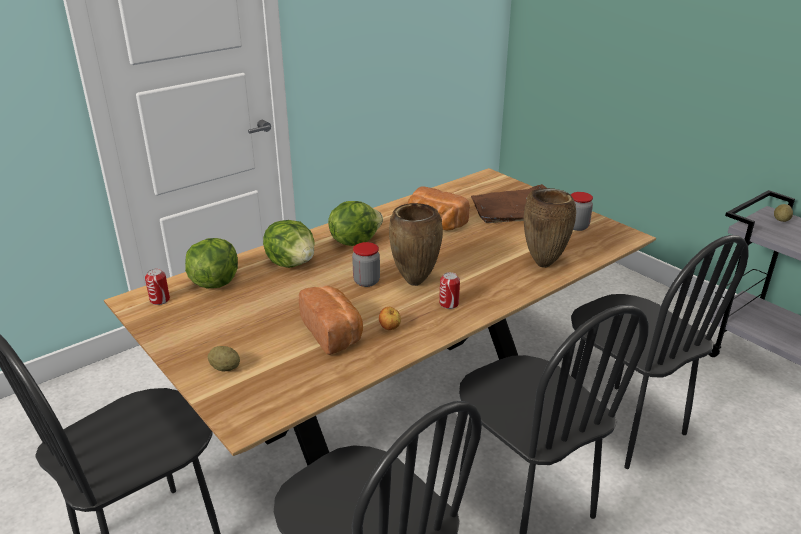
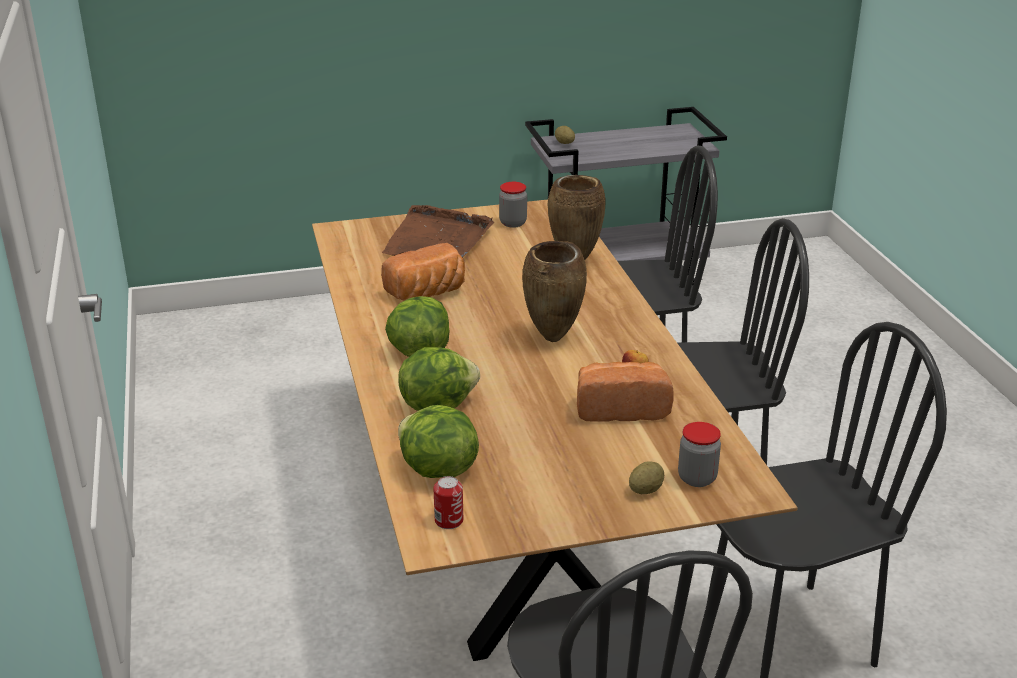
camera: 65 degrees left, 0 degrees up
(366, 281) = (526, 365): jar -> jar (697, 478)
(449, 304) = (611, 330): can -> none

